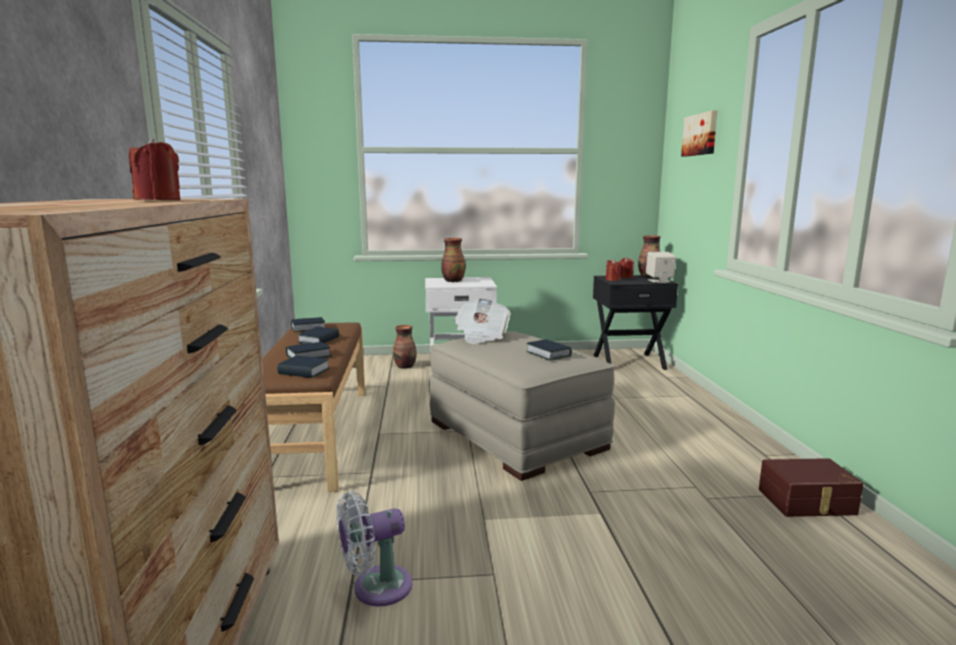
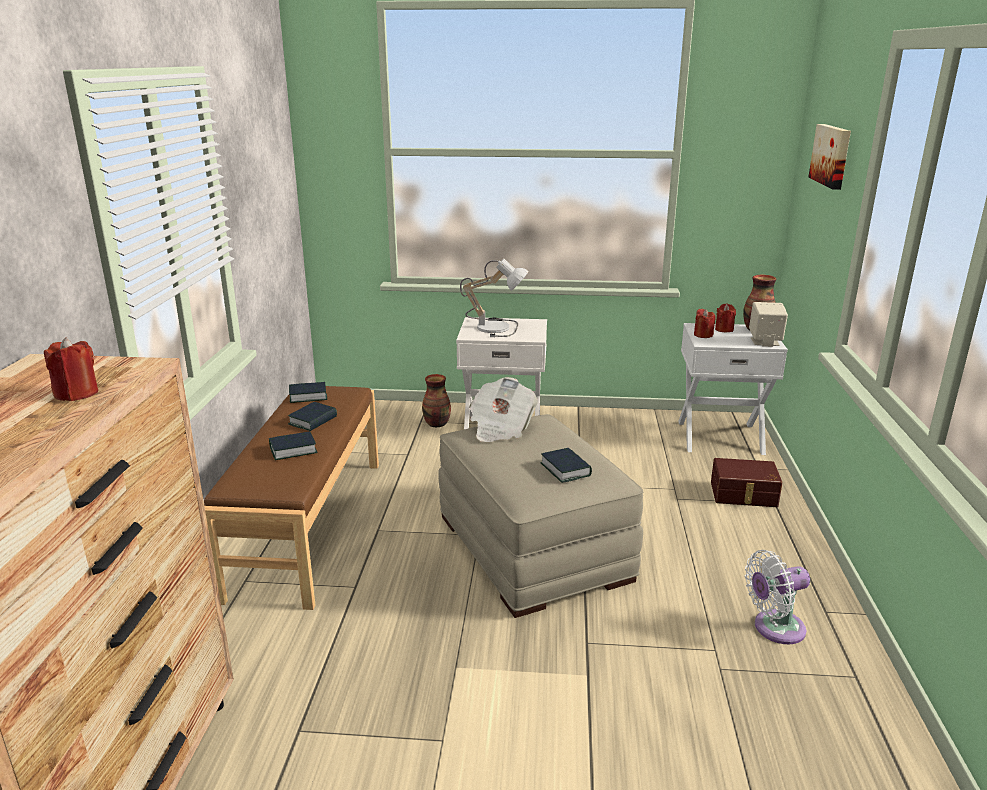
camera: 10 degrees right, 10 degrees up
(303, 372) = (280, 478): book -> none
(376, 588) = (320, 741): white fan -> white fan (774, 628)
(453, 281) = (496, 327): vase -> table lamp
(628, 362) = (720, 437): black nightstand -> white nightstand
(807, 502) = (842, 690): brown storage box -> brown storage box (744, 495)

